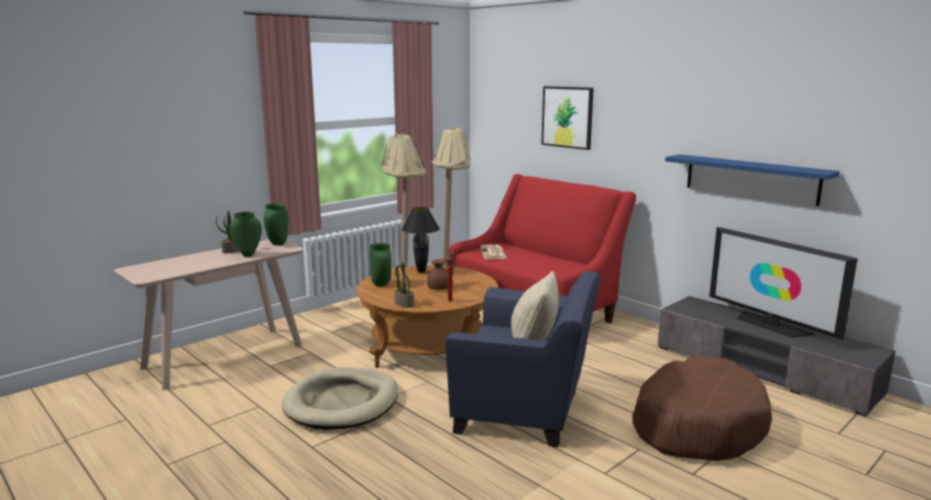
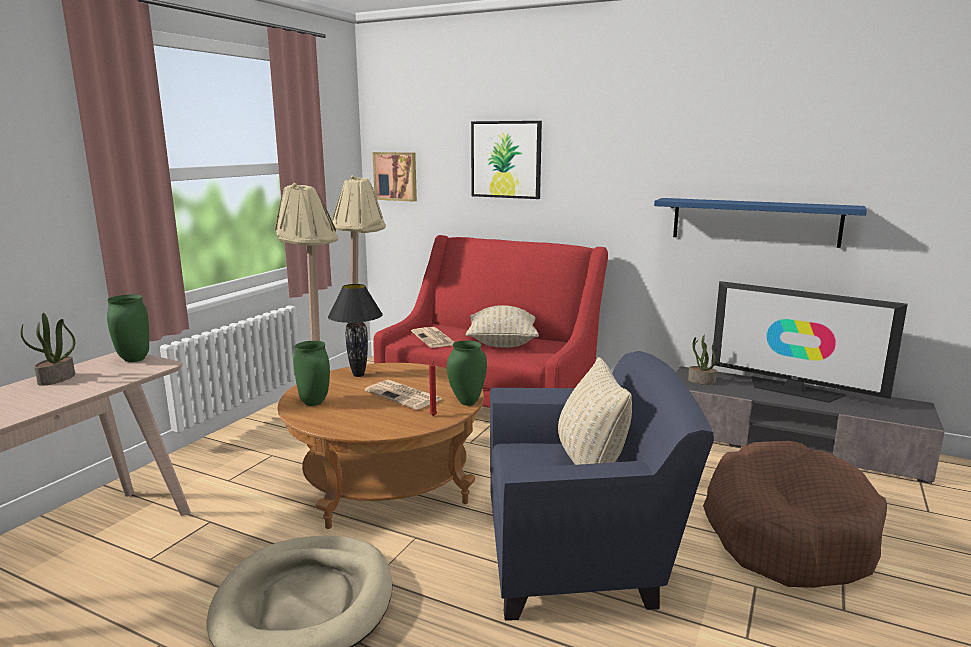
camera: 20 degrees left, 0 degrees up
(248, 255) = (90, 384): green vase -> green vase (467, 402)
(404, 304) = (369, 429): potted plant -> potted plant (701, 381)
(441, 287) = (404, 395): brown teapot -> newspaper
(491, 126) = (396, 176): none -> picture
(540, 261) = (502, 344): none -> beige pillow

